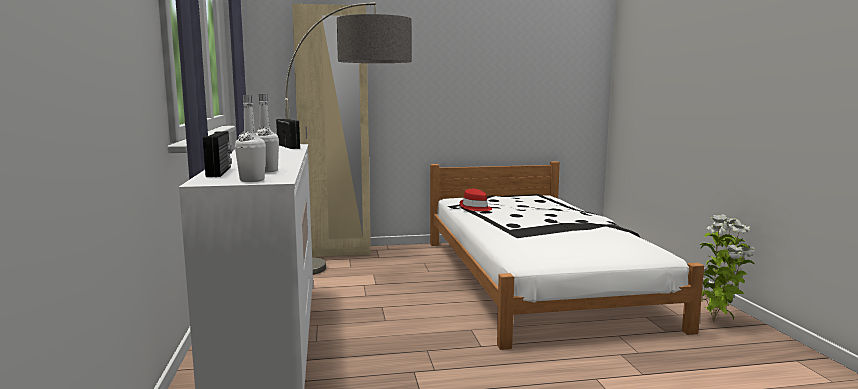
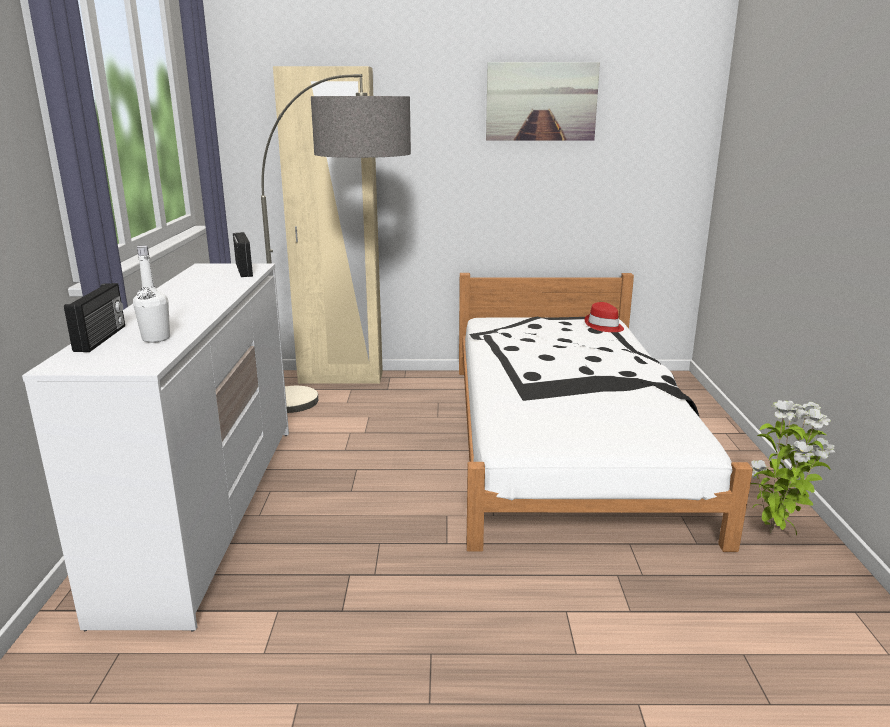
camera: 10 degrees right, 10 degrees up
(252, 180) = (116, 364): white bottle -> none
(475, 208) = (501, 340): red hat -> red hat (604, 326)
(488, 36) = (541, 102): none -> picture

